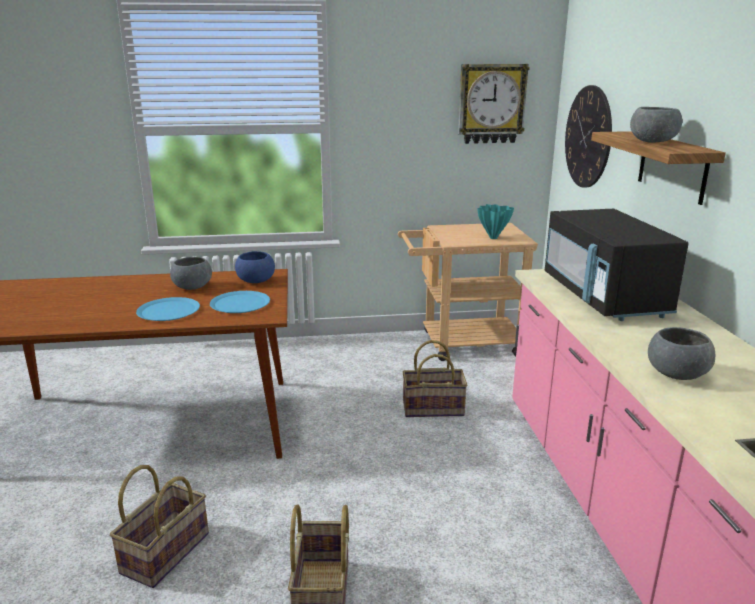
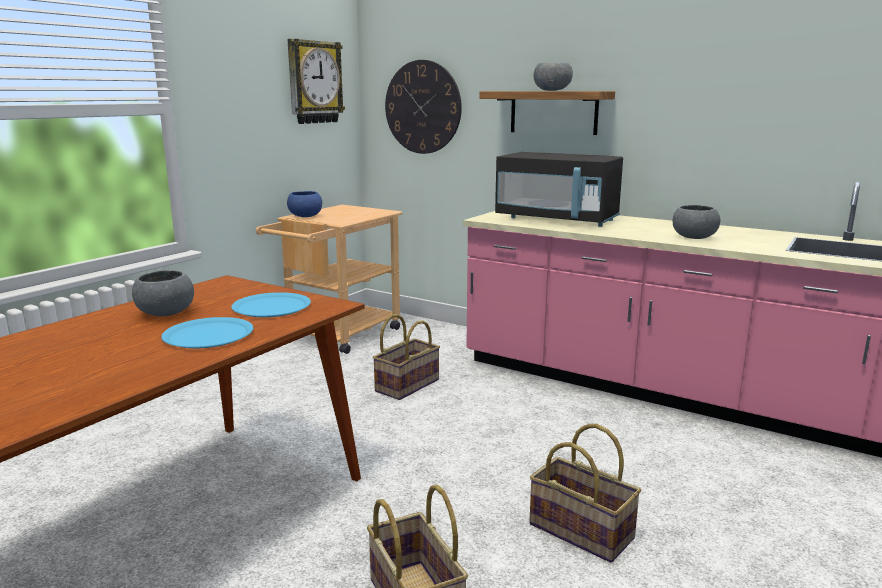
camera: 50 degrees left, 5 degrees down
(255, 281) = (226, 290): blue bowl -> blue bowl (305, 216)
(492, 238) = (361, 214): turquoise vase -> none

